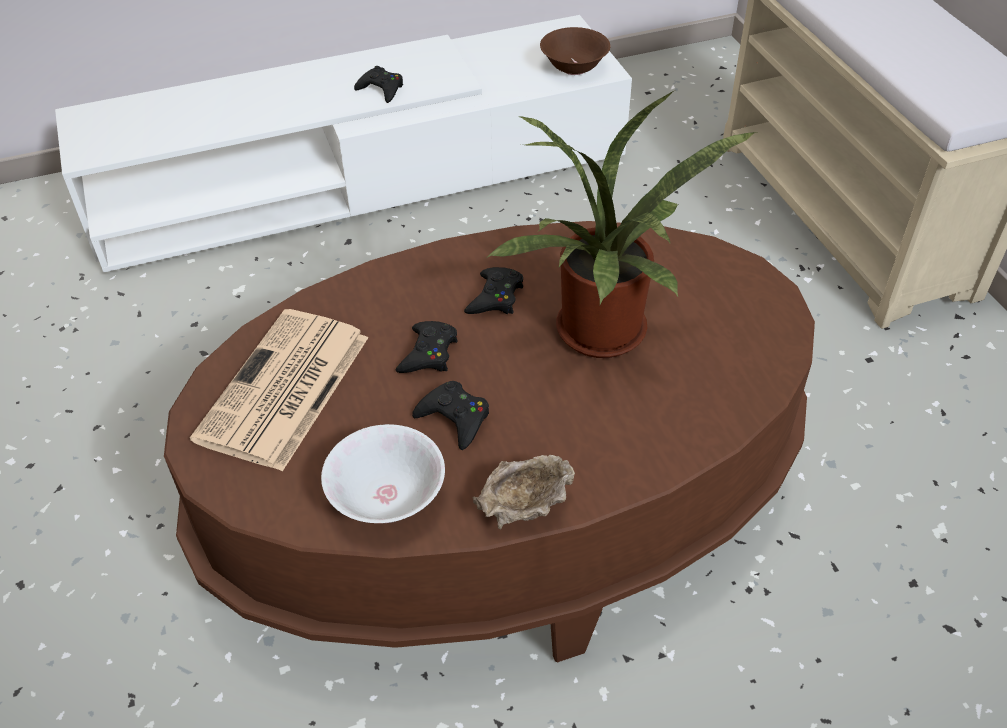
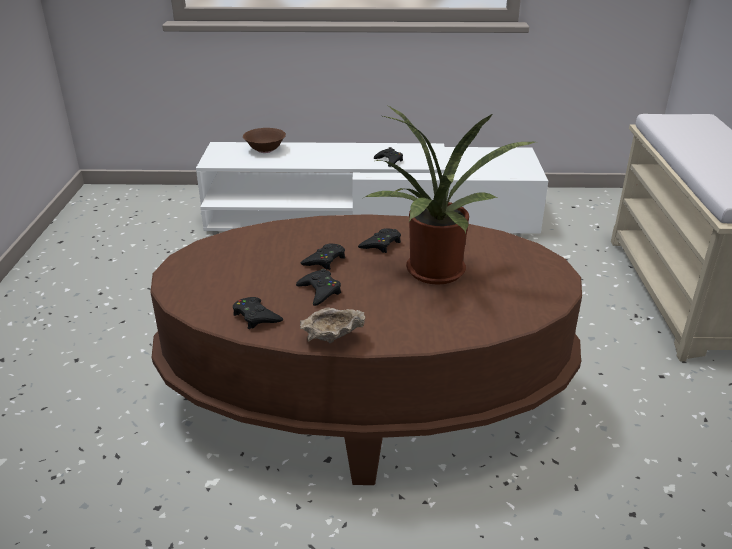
camera: 20 degrees right, 15 degrees down
(284, 390) = (233, 259): newspaper -> none
(386, 498) = (256, 317): white bowl -> black game controller
(574, 68) = (513, 170): brown bowl -> brown bowl (265, 150)

